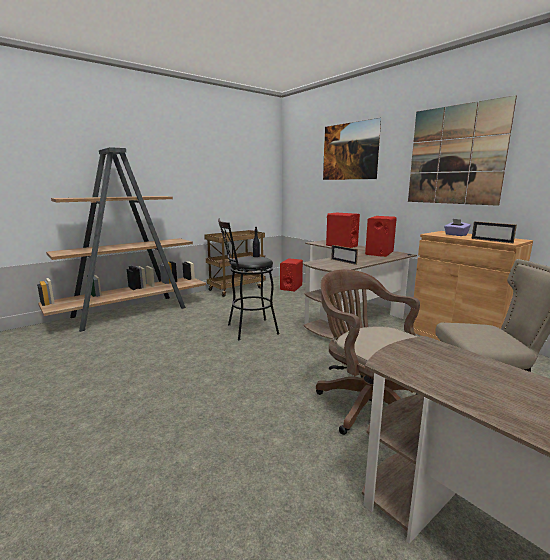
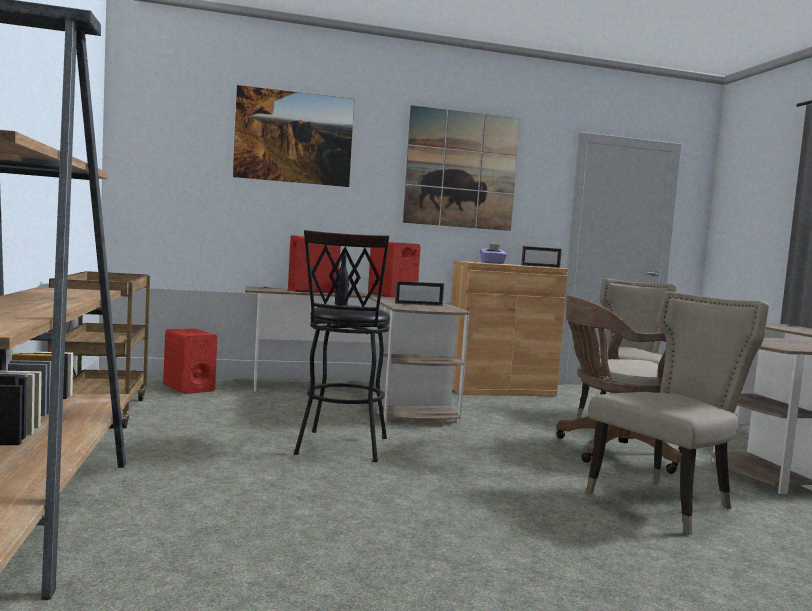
camera: 65 degrees left, 10 degrees down
(267, 435) = (666, 502): none -> beige chair

